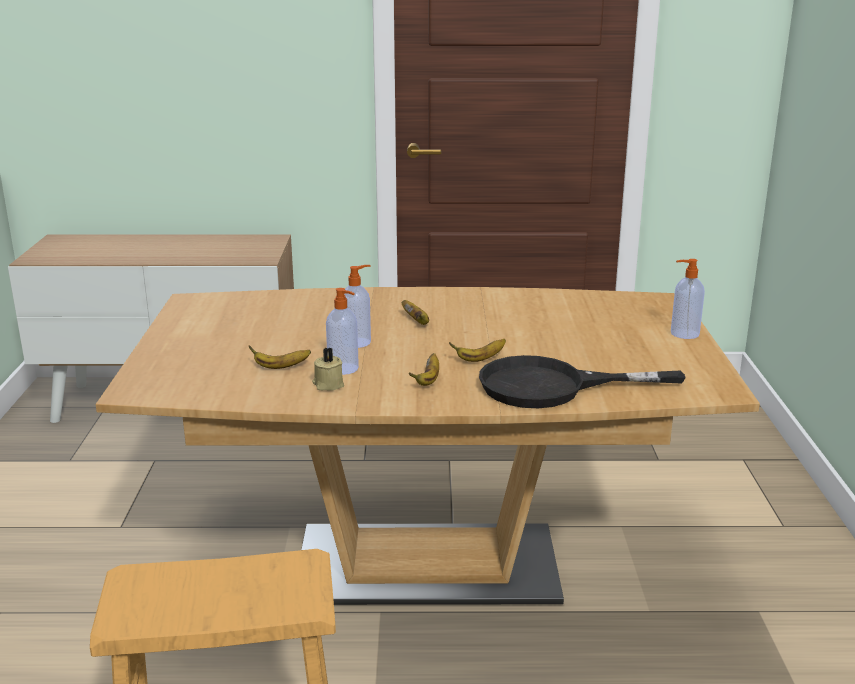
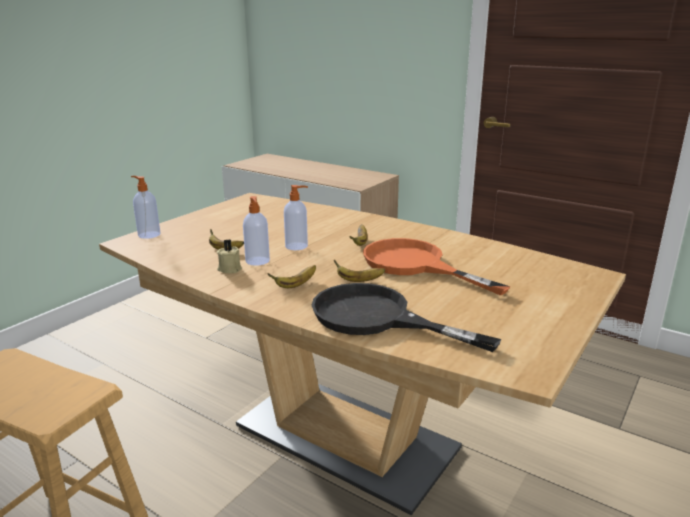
camera: 35 degrees right, 0 degrees up
(506, 330) = (414, 265): none -> orange frying pan
(683, 334) = (570, 309): soap dispenser -> soap dispenser (148, 235)

